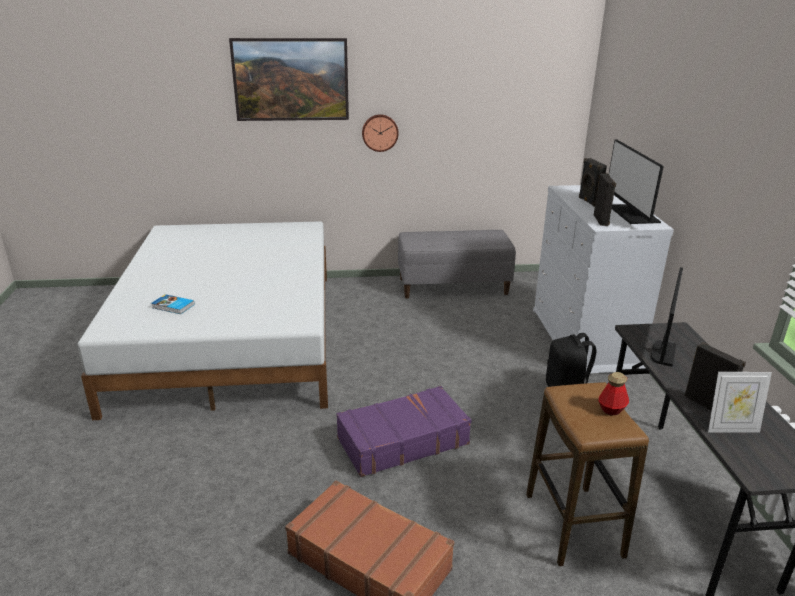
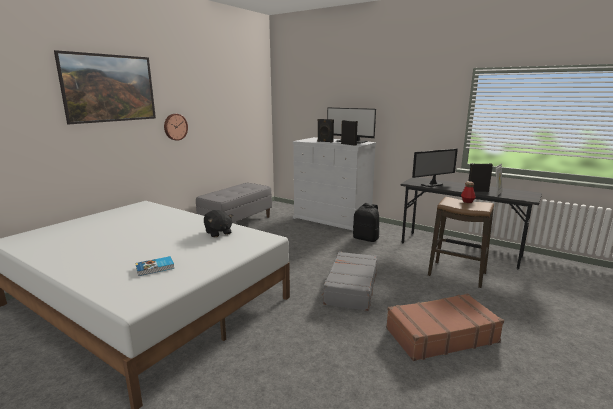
camera: 50 degrees left, 10 degrees down
(283, 293) = (218, 233): none -> black plush toy
(402, 441) = (351, 287): purple suitcase -> grey suitcase
(662, 353) = (433, 185): monitor -> monitor turned 90 degrees counterclockwise

